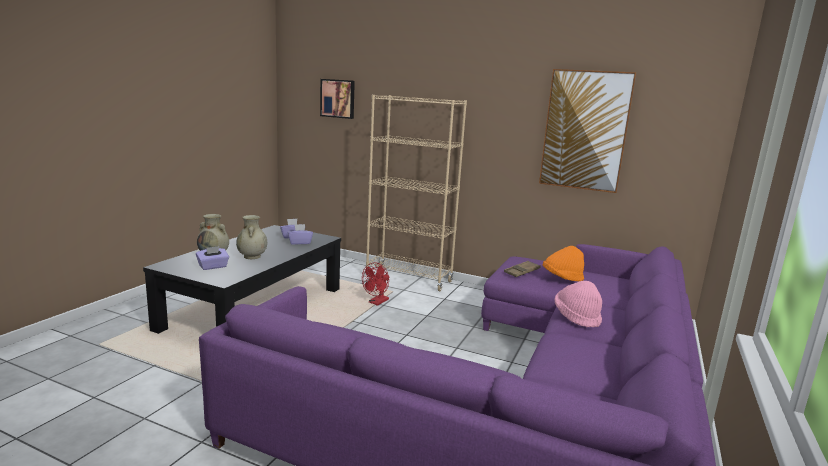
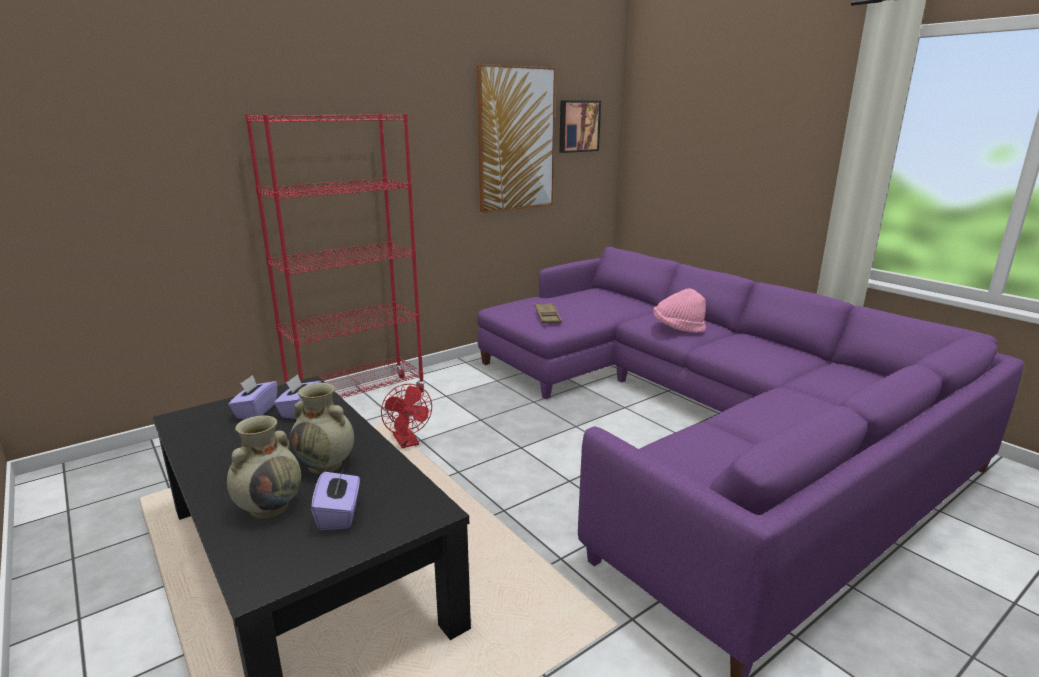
camera: 60 degrees left, 5 degrees up
(338, 98) = (115, 129): picture -> picture (578, 126)
(409, 278) = (357, 399): beige bookcase -> red bookcase
(562, 278) = (581, 307): orange hat -> none

